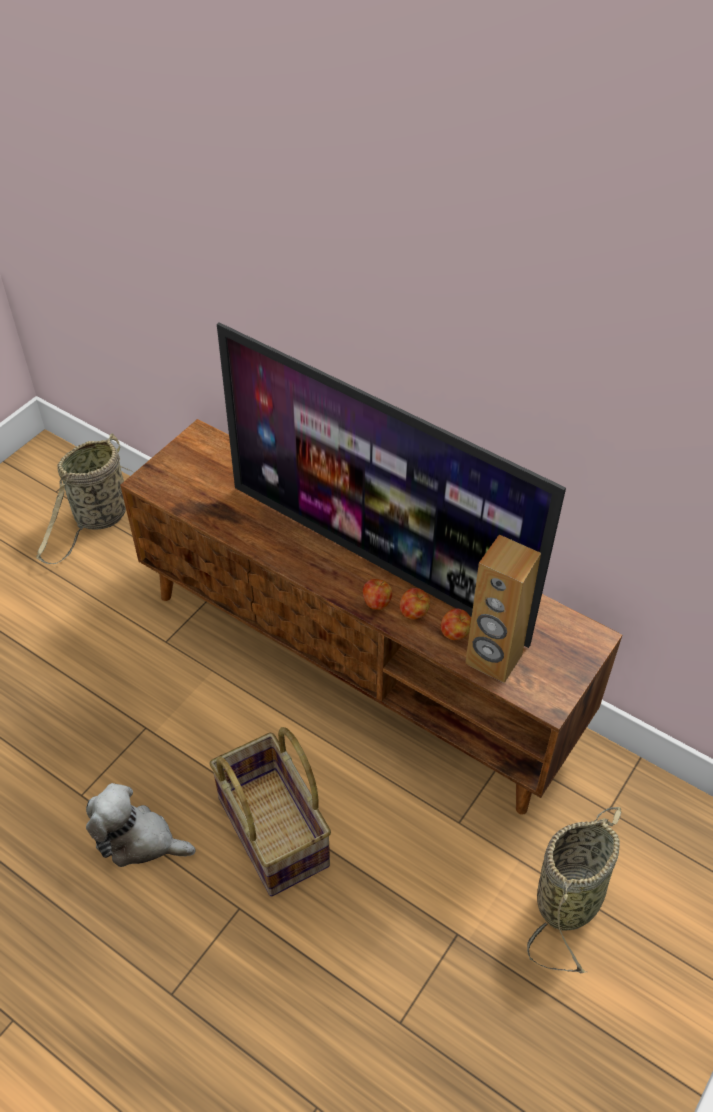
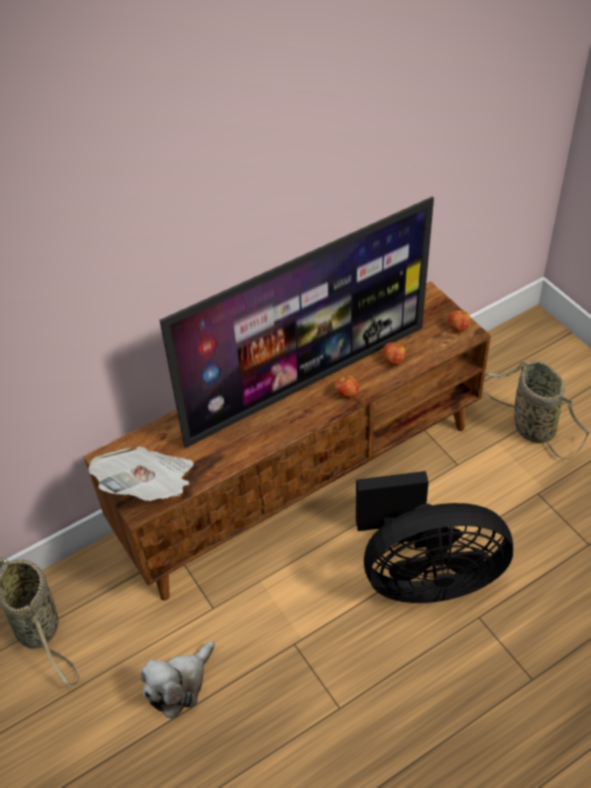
camera: 65 degrees left, 0 degrees up
(138, 839) = (397, 673): plush toy -> plush toy (179, 685)
(176, 479) = (149, 487): none -> newspaper
(275, 831) = (424, 576): basket -> black fan
(414, 613) = (365, 376): apple -> apple (458, 328)
(493, 660) = (424, 348): brown speaker -> none

